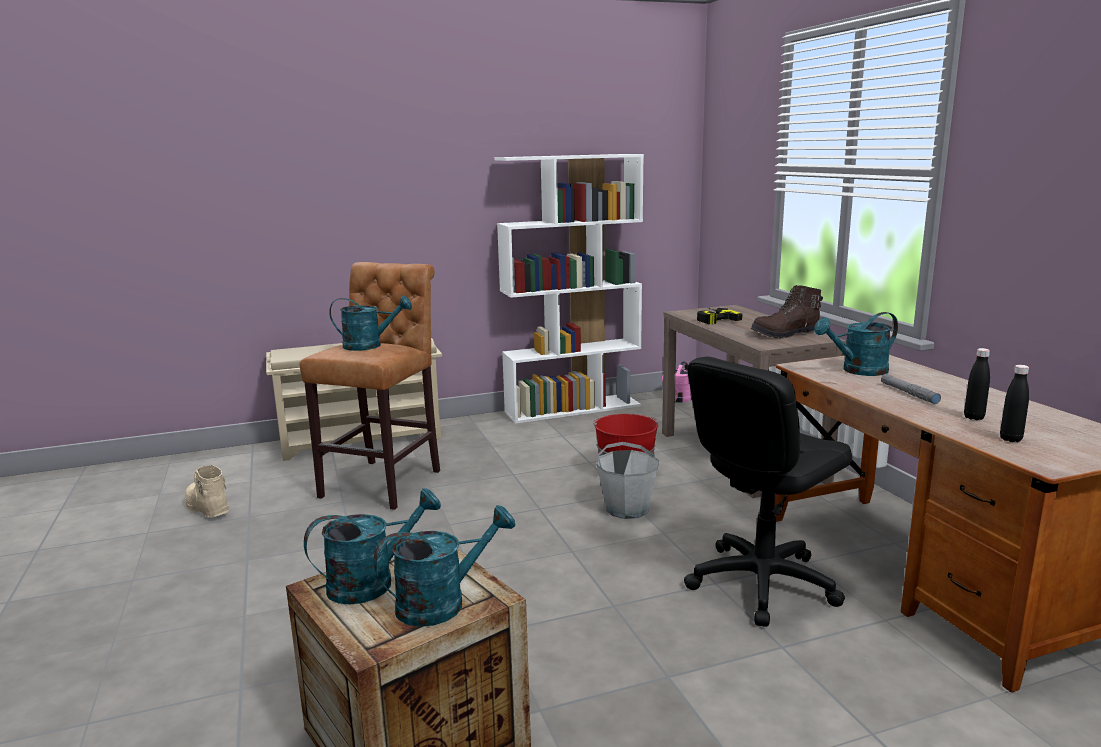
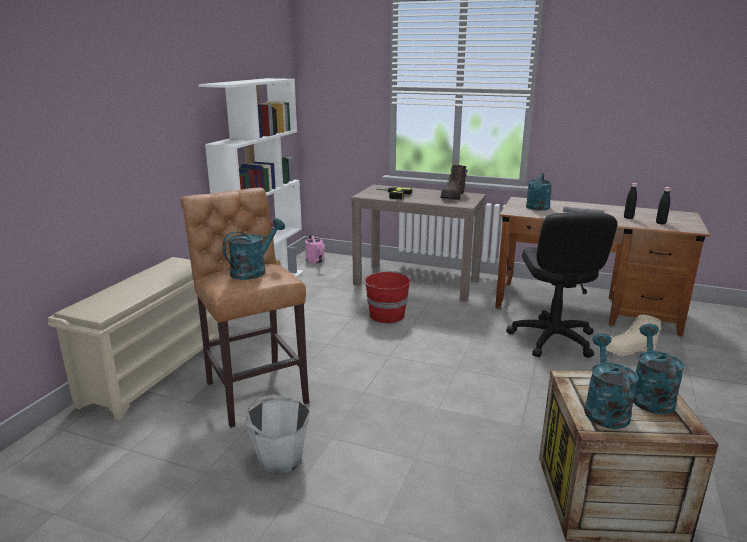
camera: 50 degrees left, 5 degrees up
(207, 509) = (147, 492): beige boot -> beige boot (628, 350)
(627, 508) = (430, 333): grey bucket -> grey bucket (280, 459)

